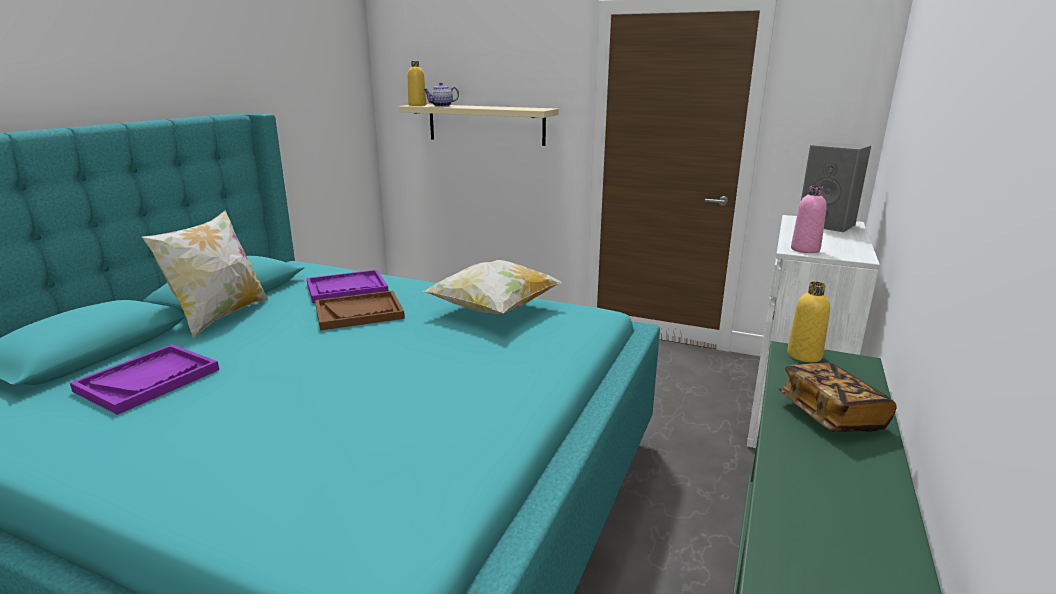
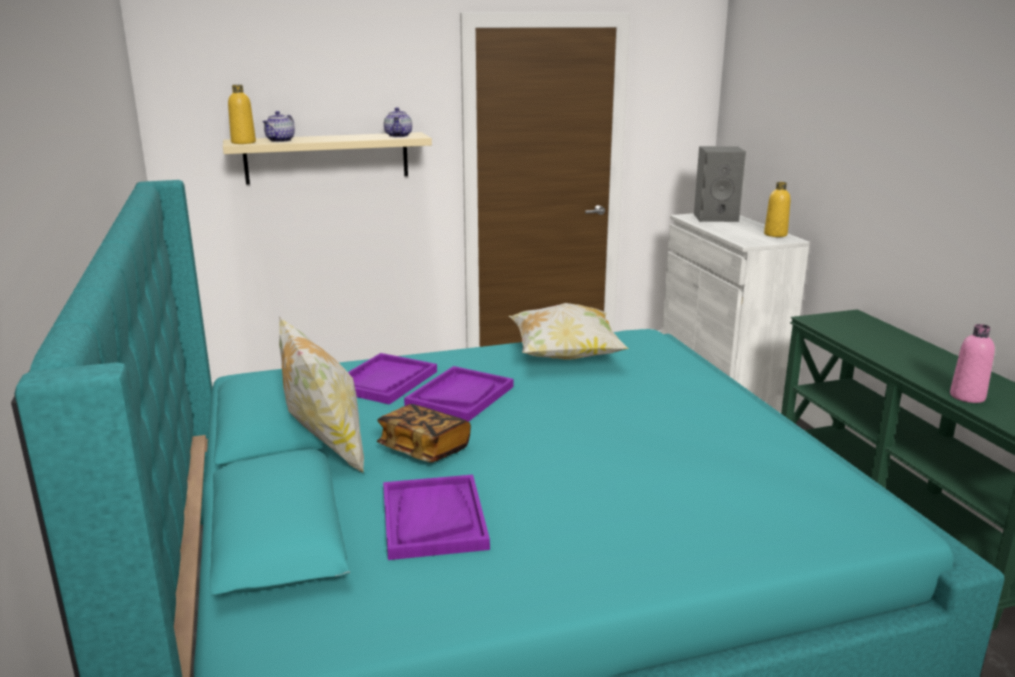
camera: 40 degrees left, 0 degrees up
(359, 312) = (460, 396): brown tray -> purple tray
(527, 108) = (399, 136): none -> teapot
(804, 355) = (825, 320): yellow bottle -> yellow bottle (775, 234)
(805, 249) = (752, 241): pink bottle -> pink bottle (967, 396)
(831, 415) = (901, 349): book -> book (424, 449)

